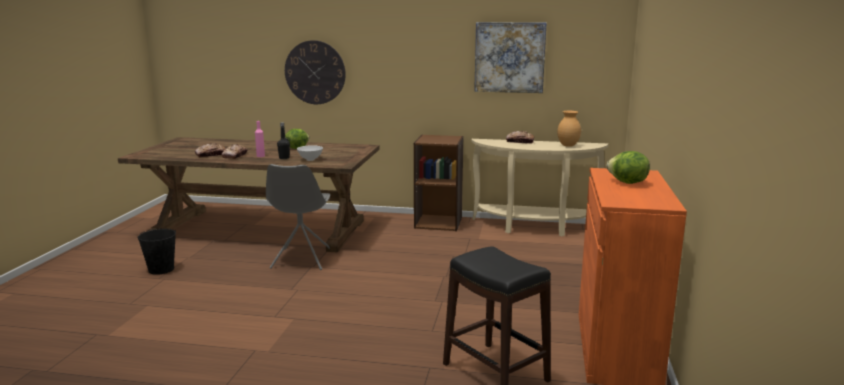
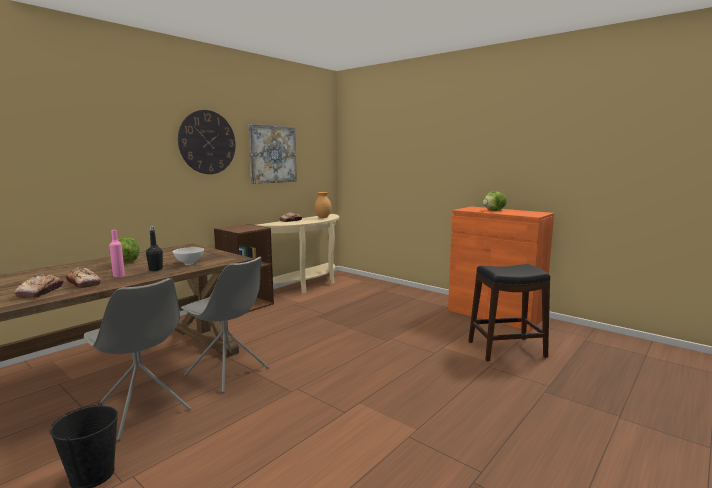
camera: 60 degrees left, 5 degrees down
(230, 256) = (142, 411): none -> grey chair
(315, 72) = (91, 175): wall clock -> wall clock (207, 142)

